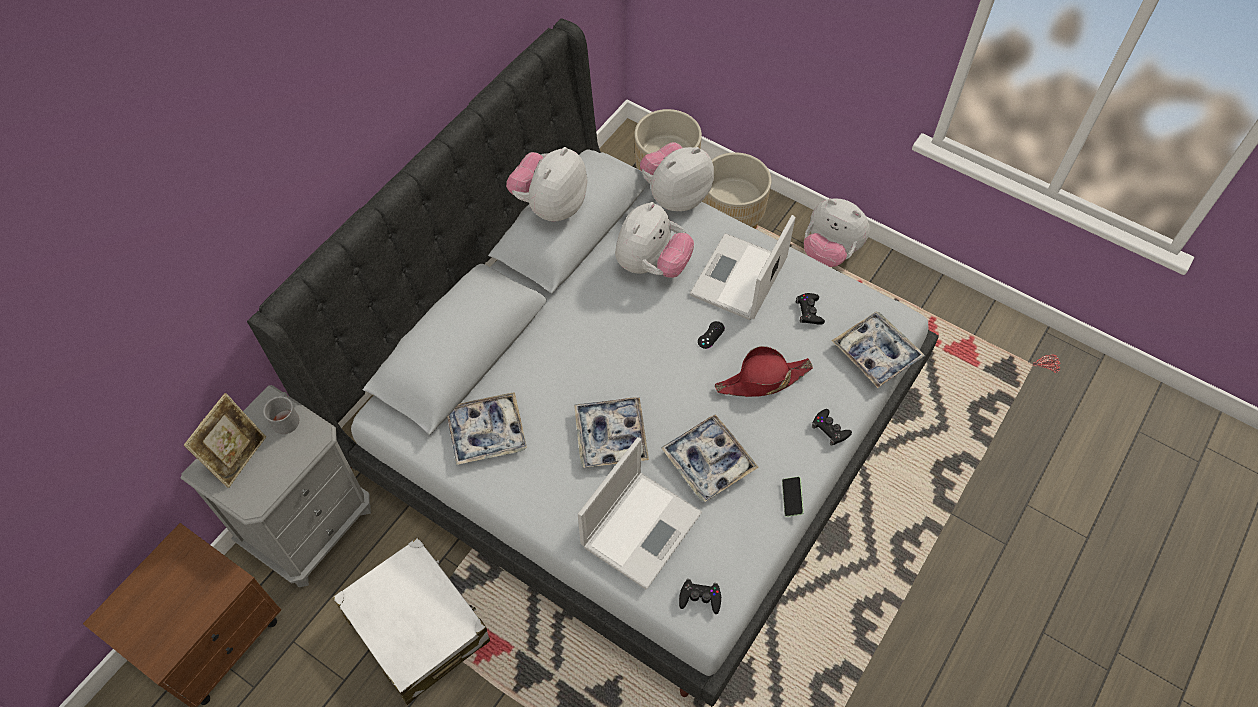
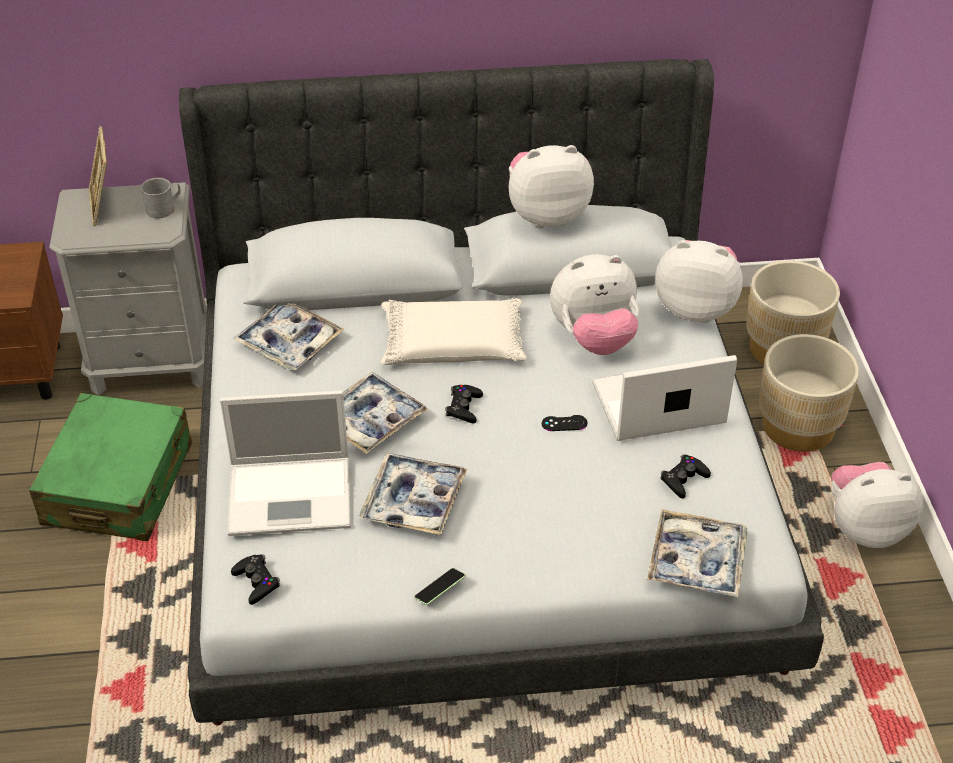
camera: 50 degrees right, 15 degrees down
(238, 457) = (104, 206): picture frame -> picture frame turned 90 degrees clockwise
(416, 626) = (119, 484): white suitcase -> green suitcase
(578, 338) = (453, 340): none -> white pillow
(762, 380) = (556, 491): red hat -> none
(830, 252) = (865, 528): plush toy -> plush toy turned 90 degrees clockwise
(830, 429) = (557, 576): black game controller -> black game controller (463, 407)

